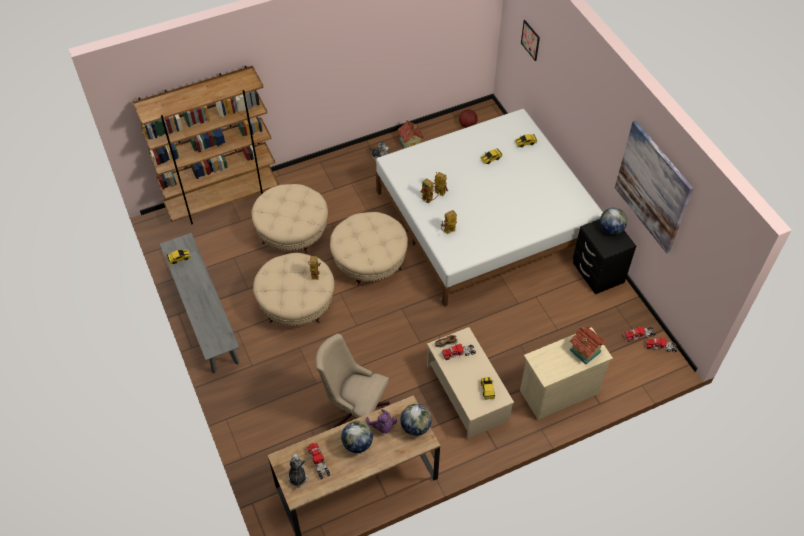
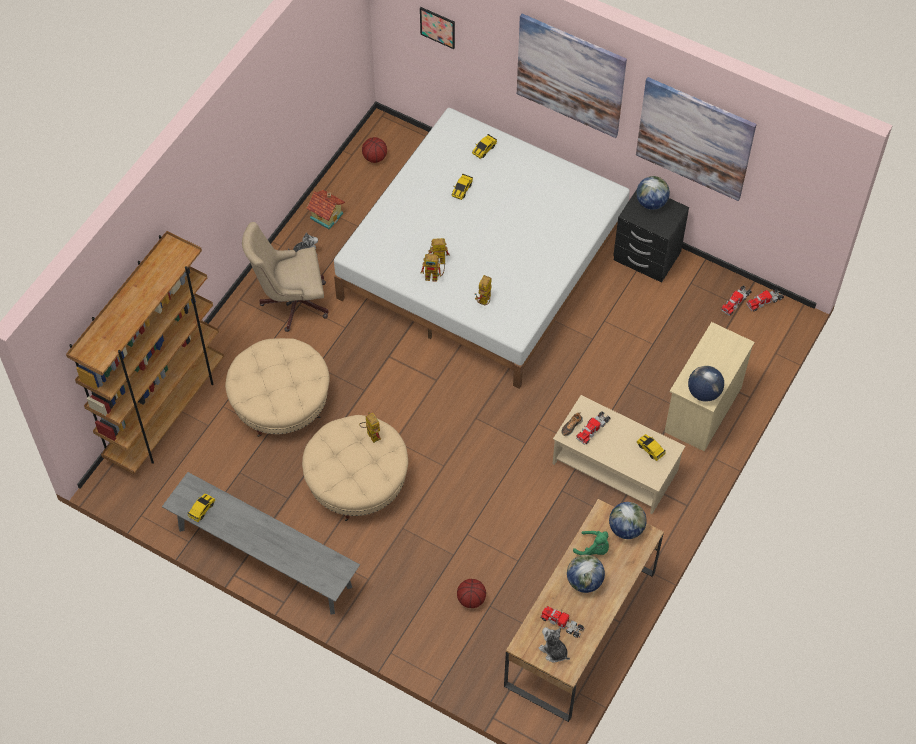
camera: 35 degrees left, 5 degrees up
(303, 418) = (471, 599): none -> basketball
(354, 408) = (515, 555): beige office chair -> beige office chair (291, 302)
(369, 260) = (397, 385): beige ottoman -> none
(382, 426) = (594, 549): purple plush toy -> green plush toy
(547, 370) = (703, 392): none -> globe
(584, 351) = (724, 351): toy house -> none
(592, 104) = (570, 75): none -> picture

